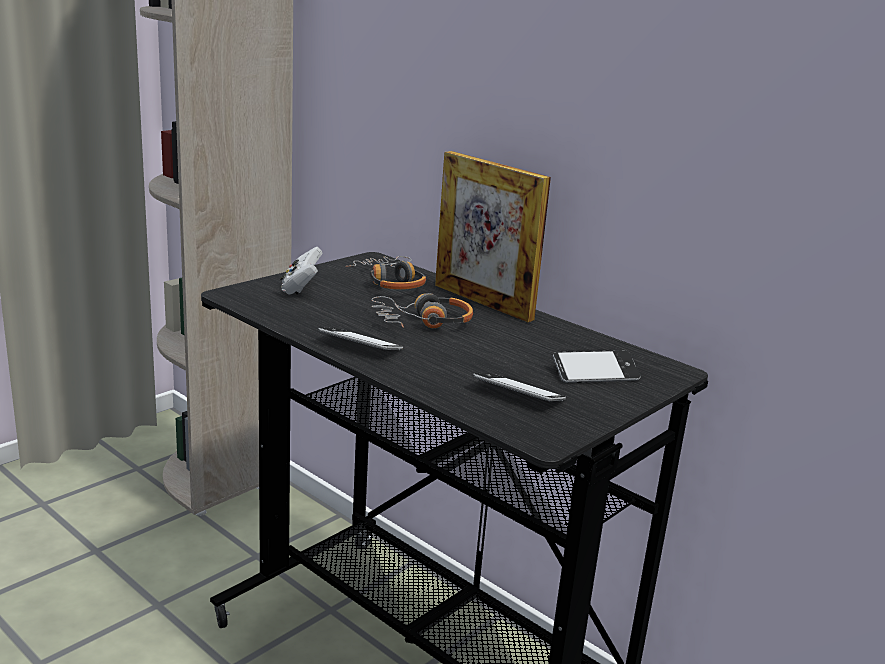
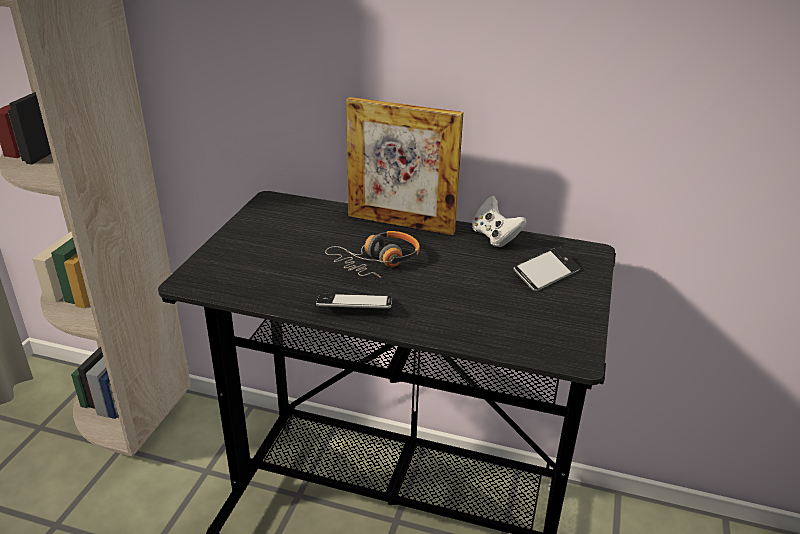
camera: 25 degrees left, 10 degrees up
(301, 288) = (243, 255): white game controller -> white game controller (495, 237)
(390, 282) = (310, 224): headphones -> none
(518, 394) = (517, 317): phone -> none

